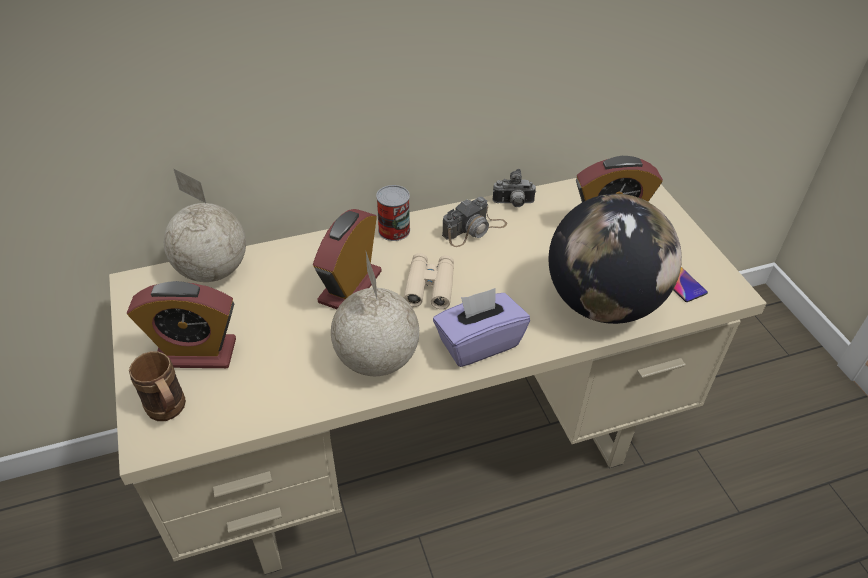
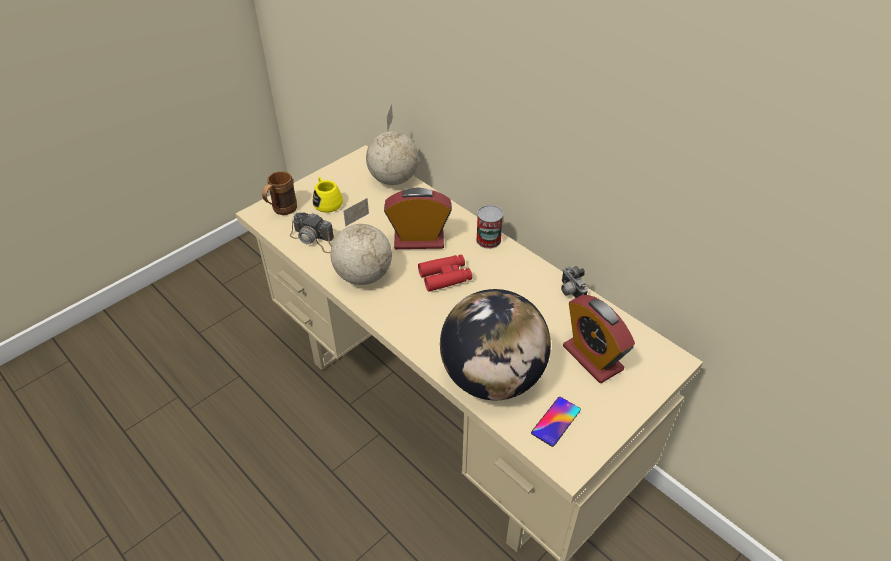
camera: 65 degrees right, 0 degrees up
(196, 353) = (327, 201): alarm clock -> yellow mug
(430, 286) = (445, 277): beige binoculars -> red binoculars
(474, 229) = (521, 280): camera -> camera (314, 239)
(478, 343) = (407, 319): purple tissue box -> none

